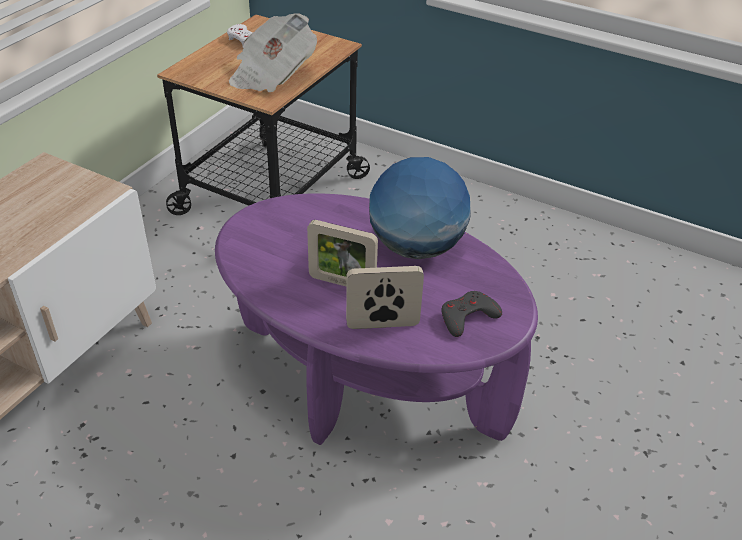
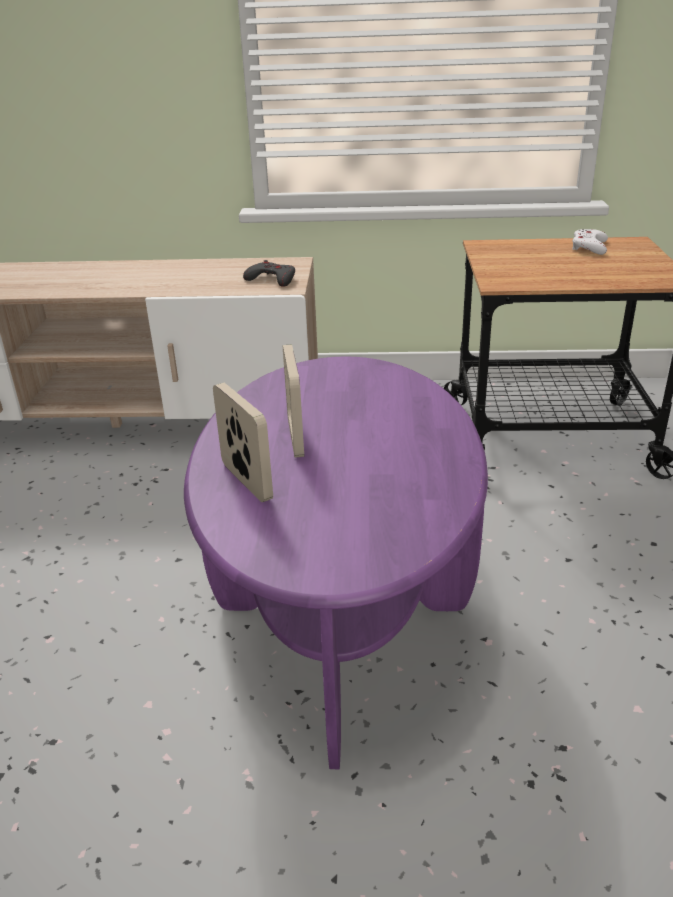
camera: 65 degrees right, 10 degrees down
(272, 75) = (546, 273): newspaper -> none
(416, 247) = (406, 462): globe -> none
(467, 317) = (309, 536): grey game controller -> grey game controller (272, 279)

